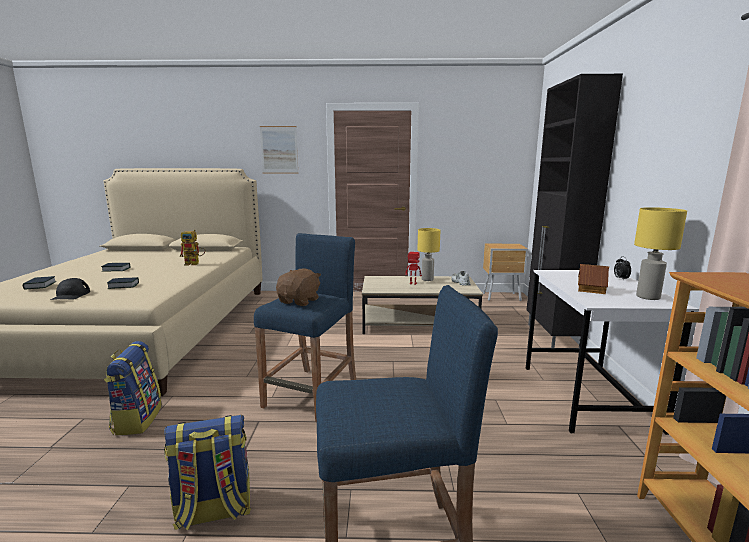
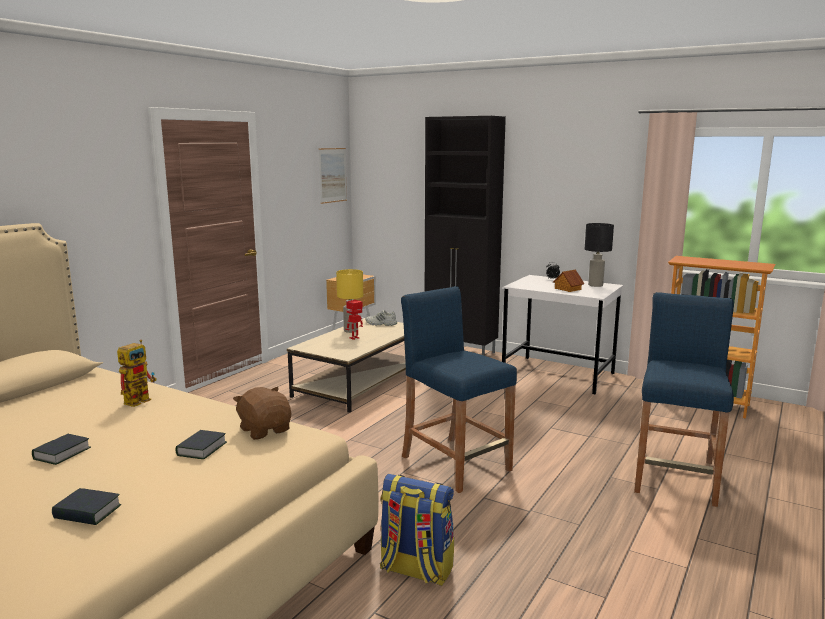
camera: 60 degrees left, 0 degrees up
(70, 295) = (201, 486): black cap -> none
(213, 511) = (607, 535): backpack -> none
(279, 150) = (86, 183): picture -> picture (332, 175)
(300, 301) = (469, 361): brown plush toy -> brown plush toy (265, 430)
(647, 297) = (595, 285): yellow table lamp -> black table lamp

